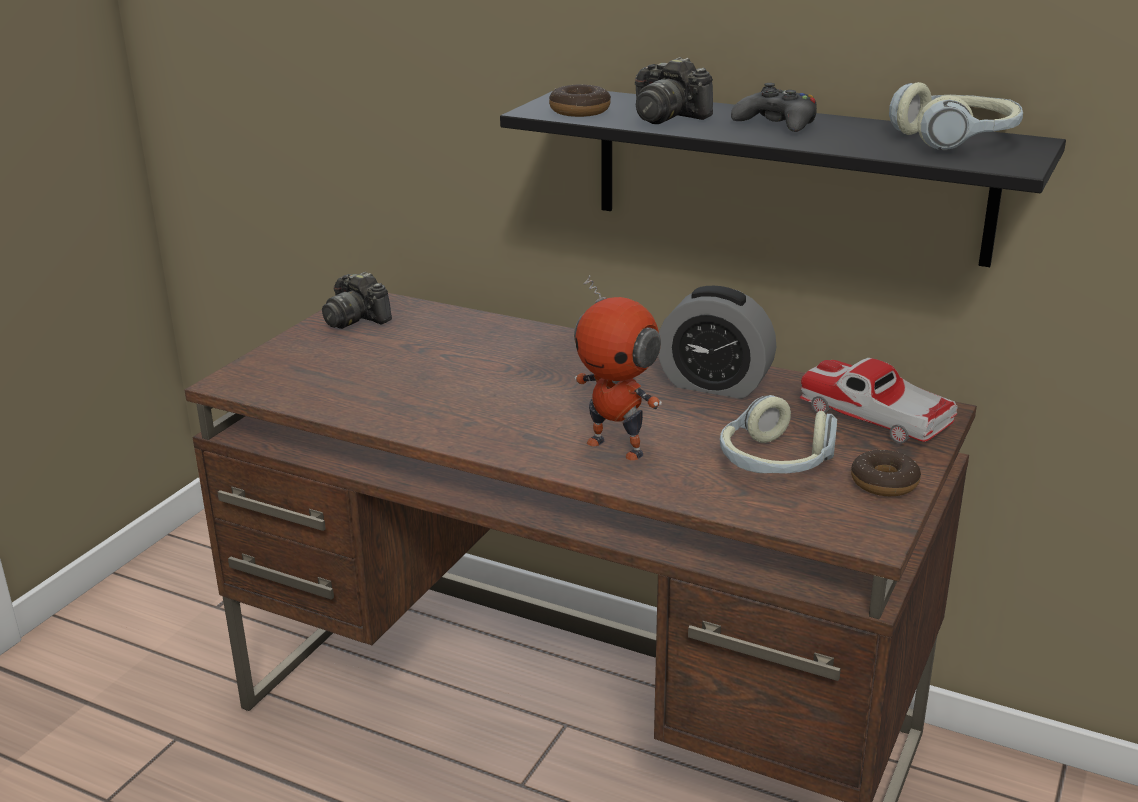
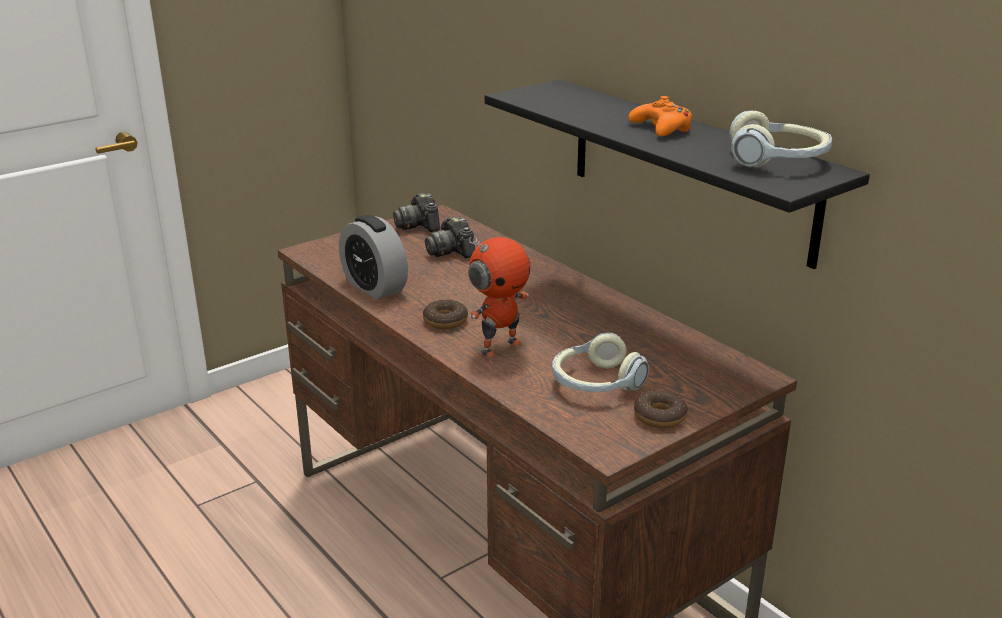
camera: 25 degrees right, 0 degrees up
(579, 111) = (539, 99): donut -> donut (445, 321)
(617, 447) = (499, 346): toy robot -> toy robot turned 105 degrees counterclockwise
(667, 117) = (592, 112): camera -> camera (451, 251)
(714, 385) = (611, 320): alarm clock -> alarm clock (374, 287)
(777, 124) = (661, 128): black game controller -> orange game controller
(875, 417) = (706, 370): toy car -> none

